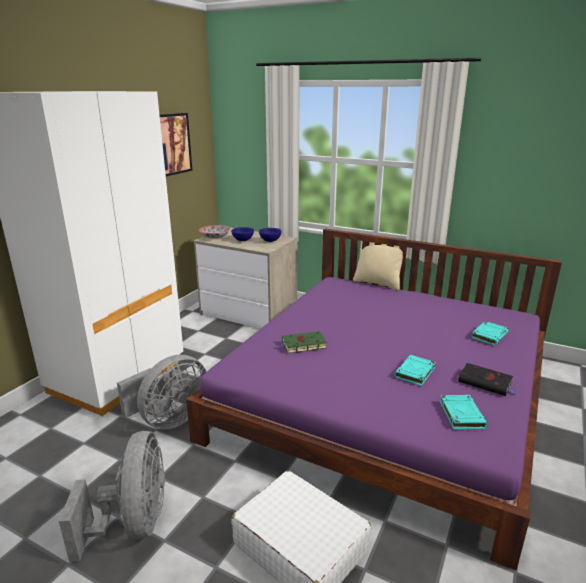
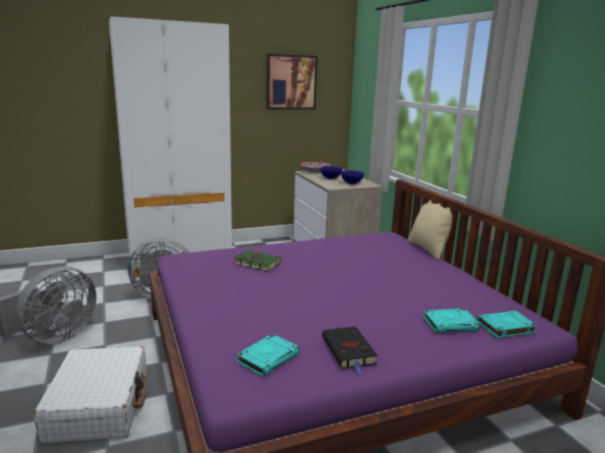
camera: 40 degrees right, 5 degrees down
(414, 373) = (300, 315): turquoise book -> turquoise book (505, 327)

